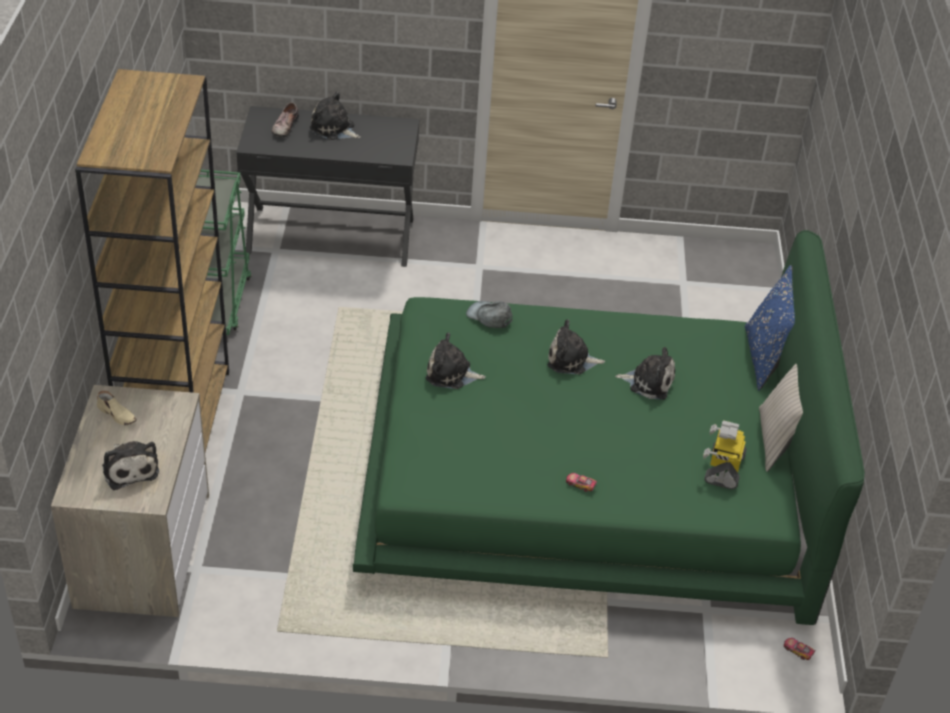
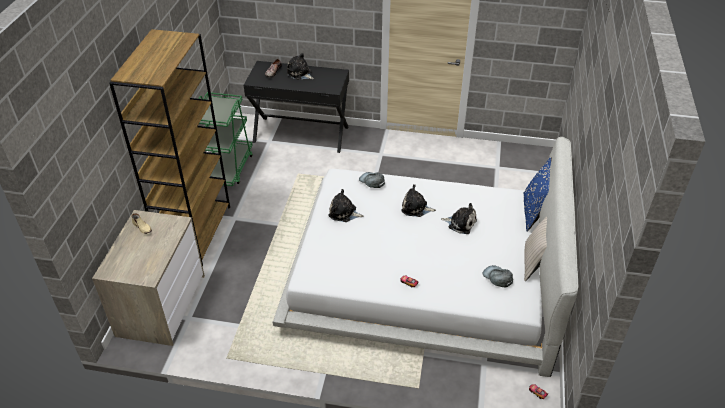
camera: 10 degrees right, 0 degrees up
(130, 468) = (141, 259): plush toy -> none
(588, 473) = (424, 275): green bed -> white bed
(723, 468) = (497, 277): toy robot -> grey cap

